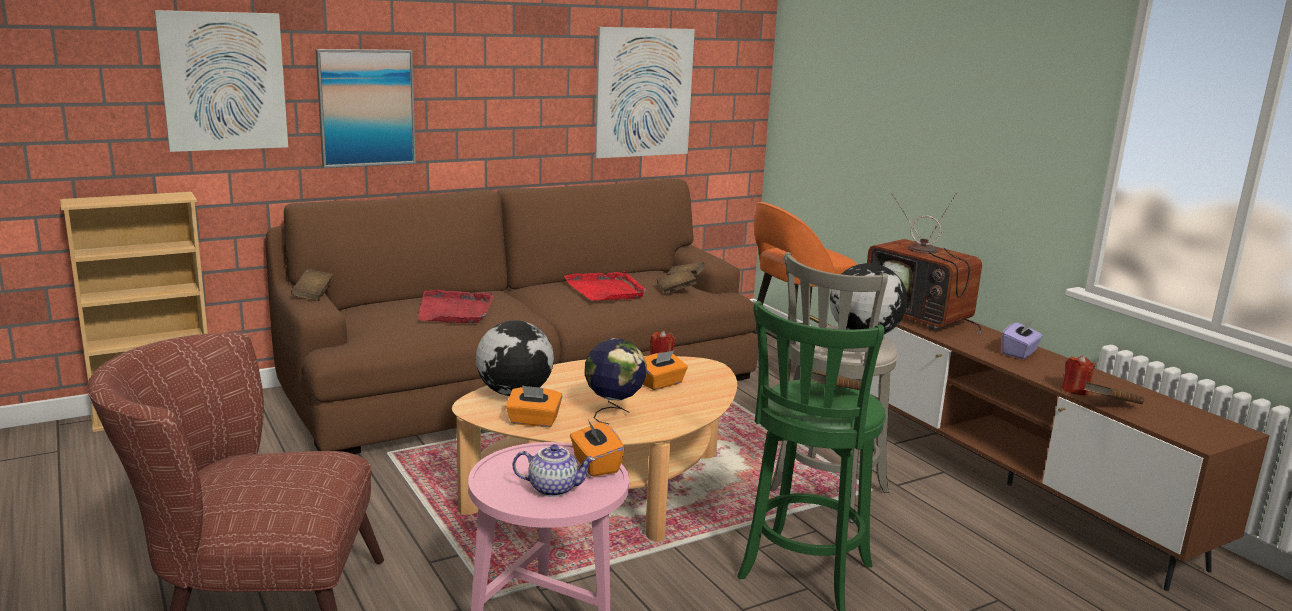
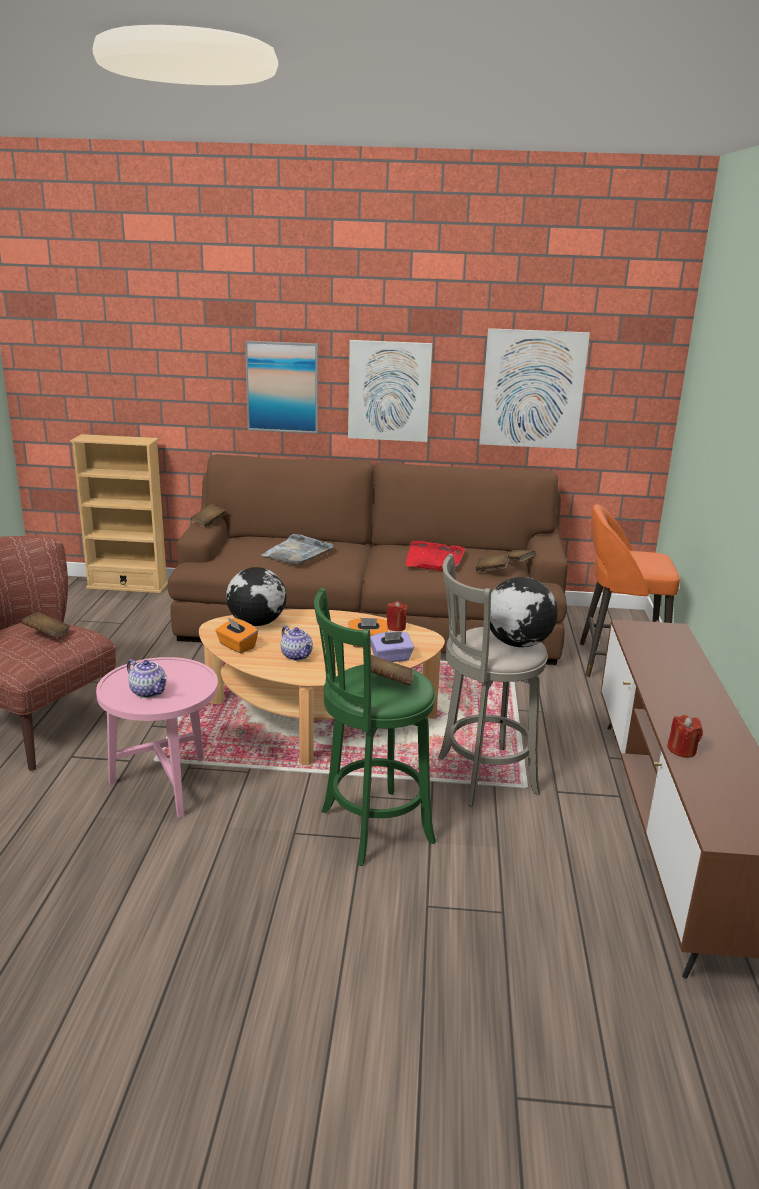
camera: 35 degrees right, 5 degrees up
(223, 81) = (182, 361): picture -> picture (389, 391)
(455, 311) = (297, 553): red tray -> grey tray
(595, 465) = (196, 685): orange tissue box -> none
(614, 413) = (297, 656): globe -> teapot
(921, 317) = (658, 644): television -> none
(1019, 353) = (695, 701): purple tissue box -> purple tissue box (391, 658)
(1110, 405) = (692, 774): brown book -> brown book (47, 634)

